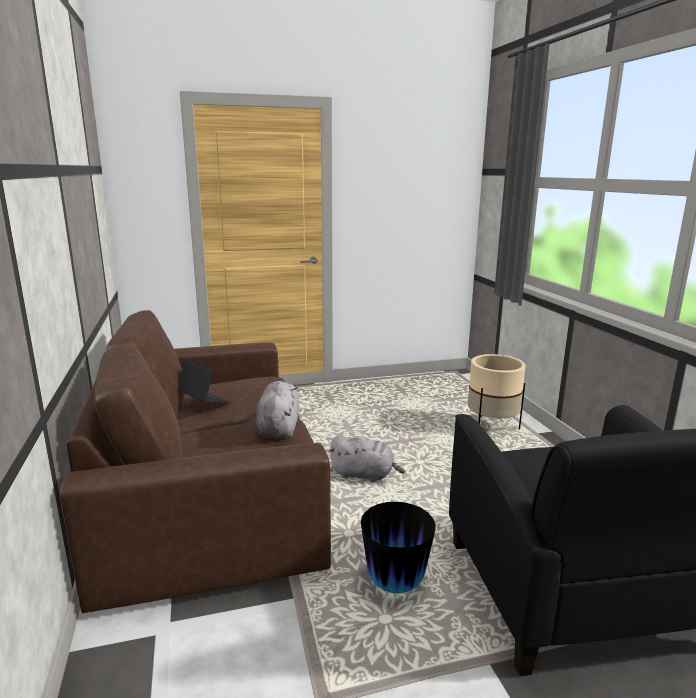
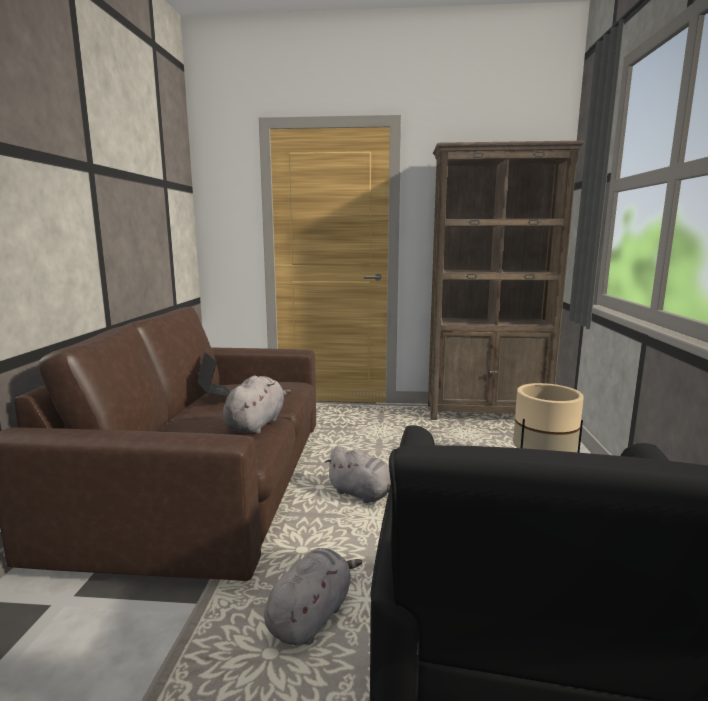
camera: 20 degrees right, 5 degrees down
(395, 584) = (311, 616): vase -> grey plush toy
(420, 382) = (487, 414): none -> brown bookcase

